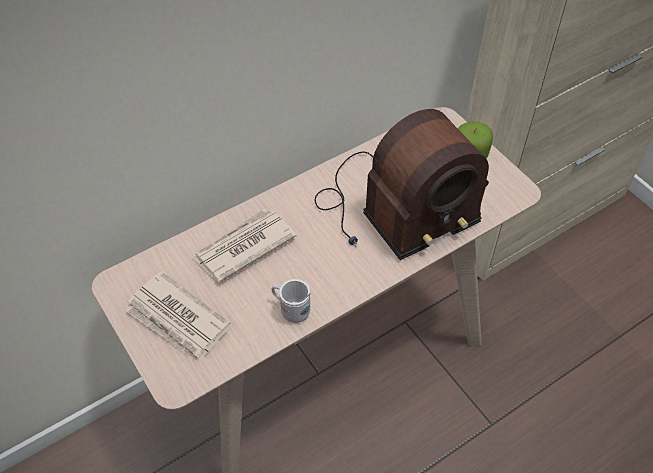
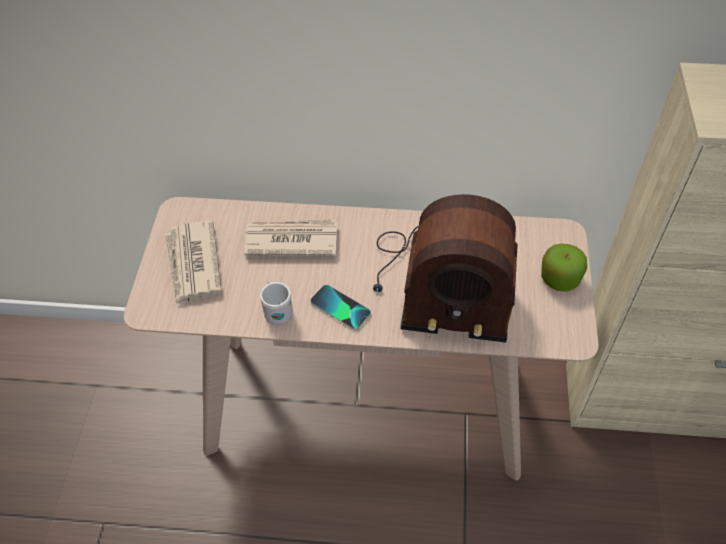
camera: 40 degrees right, 0 degrees up
(338, 275) = (340, 308): none -> phone

